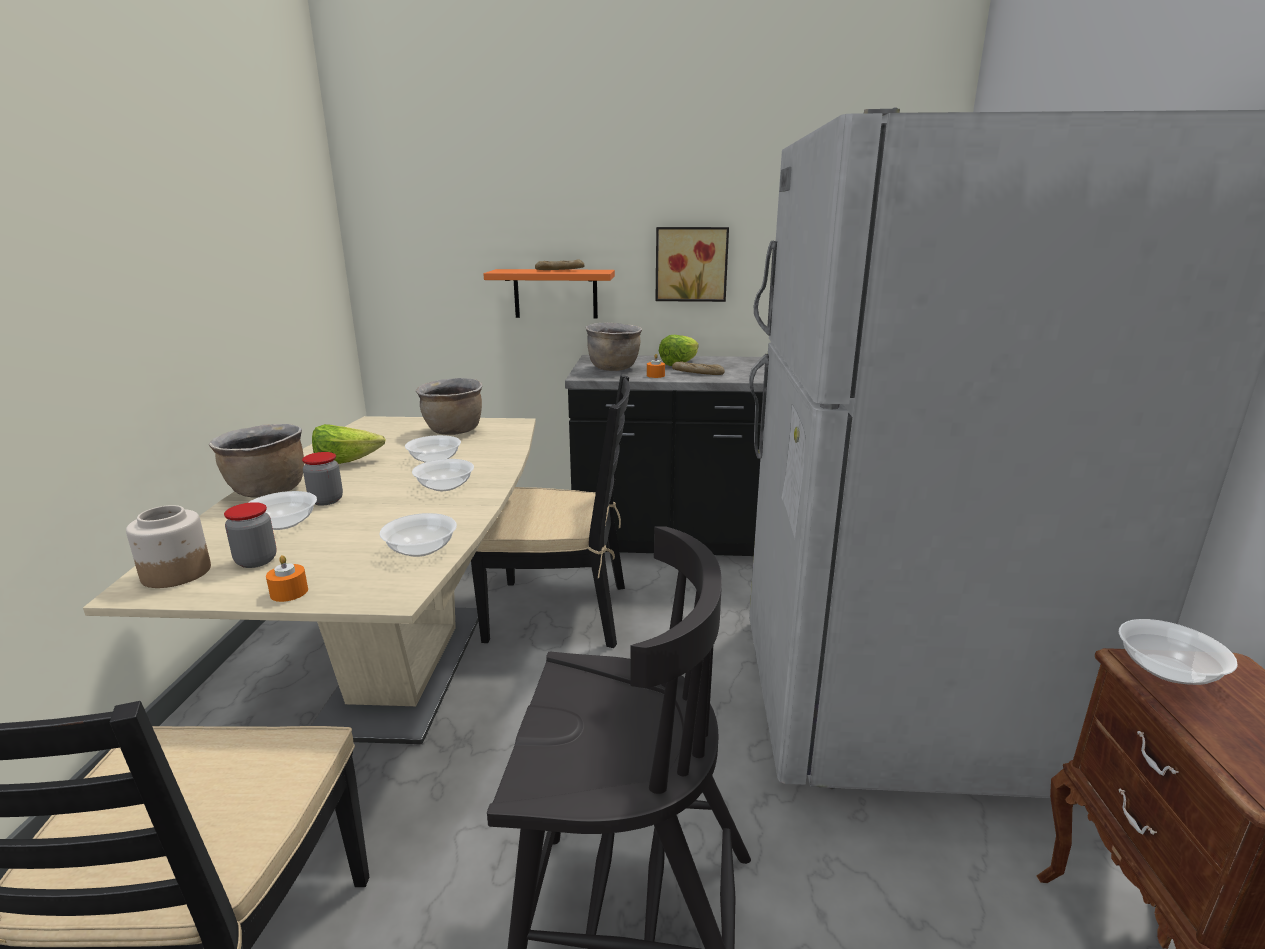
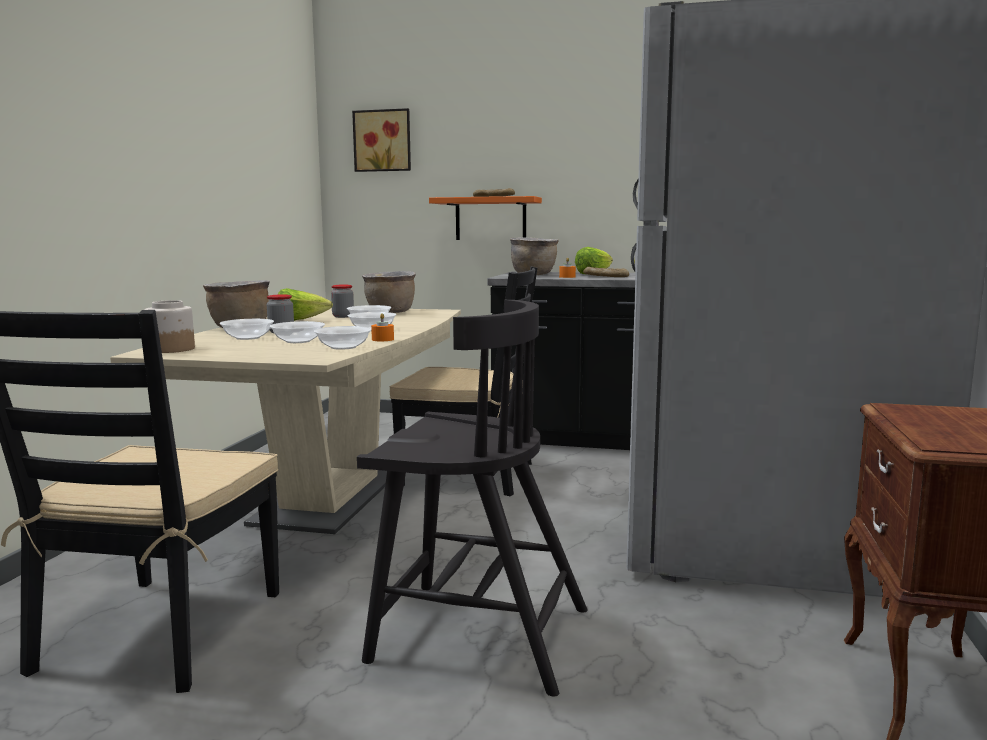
camera: 10 degrees right, 10 degrees down
(256, 561) = (225, 347): jar -> jar (343, 316)
(289, 592) = (245, 356): orange candle -> orange candle (382, 339)
(691, 264) = (608, 191): picture -> picture (383, 141)
(1168, 670) = (911, 410): bowl -> bowl (298, 341)

